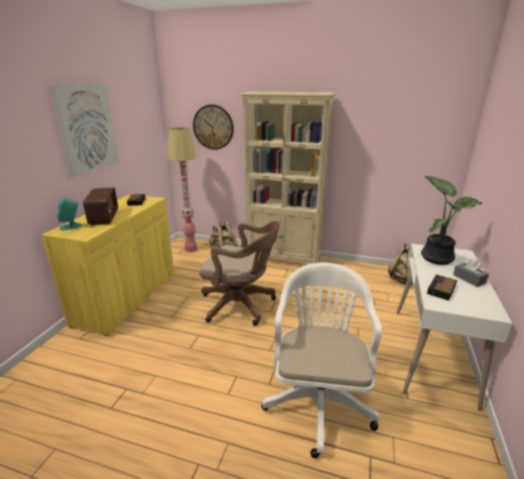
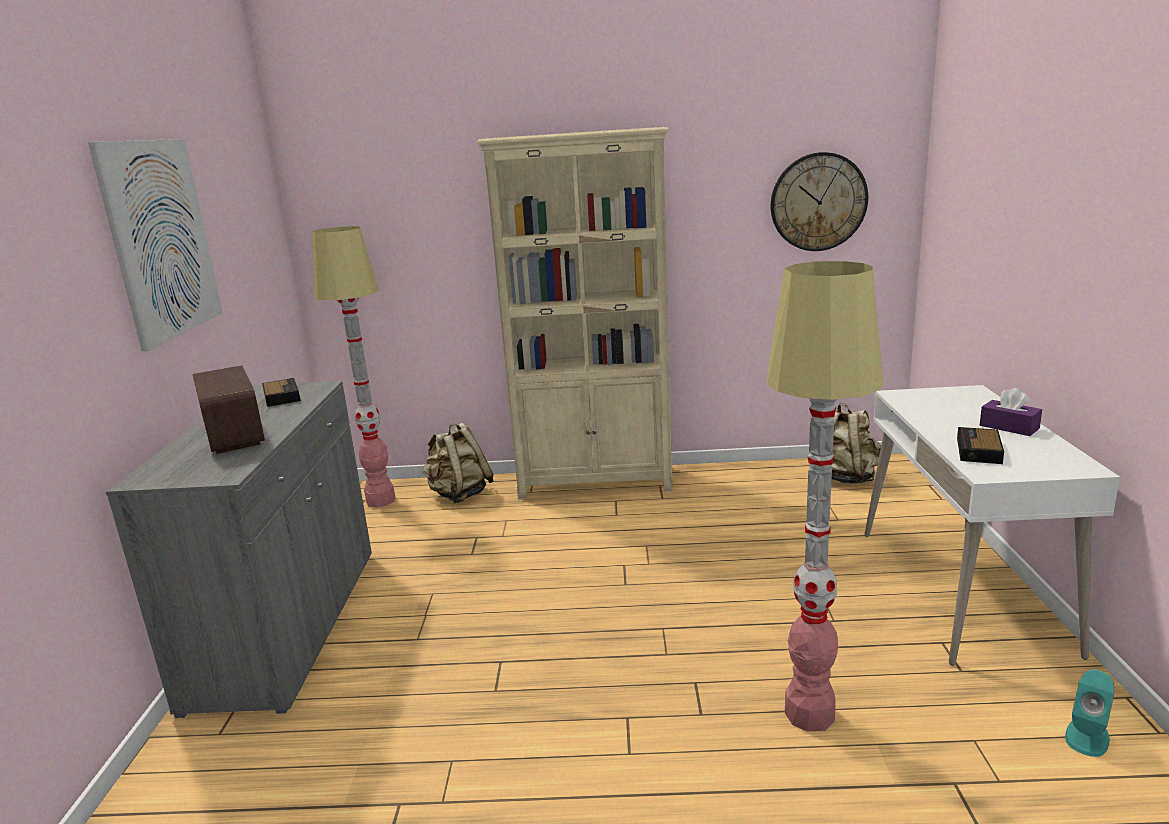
camera: 15 degrees left, 5 degrees down
(71, 226) = (168, 464): turquoise speaker -> turquoise speaker (1087, 737)
(127, 298) = (288, 625): yellow cabinet -> grey cabinet
(213, 127) = (405, 221): wall clock -> wall clock (818, 202)
(241, 305) = (559, 585): brown office chair -> none
(318, 399) = (809, 714): white office chair -> floor lamp
(436, 258) = (934, 405): potted plant -> none
(469, 279) = (1009, 427): grey tissue box -> purple tissue box

